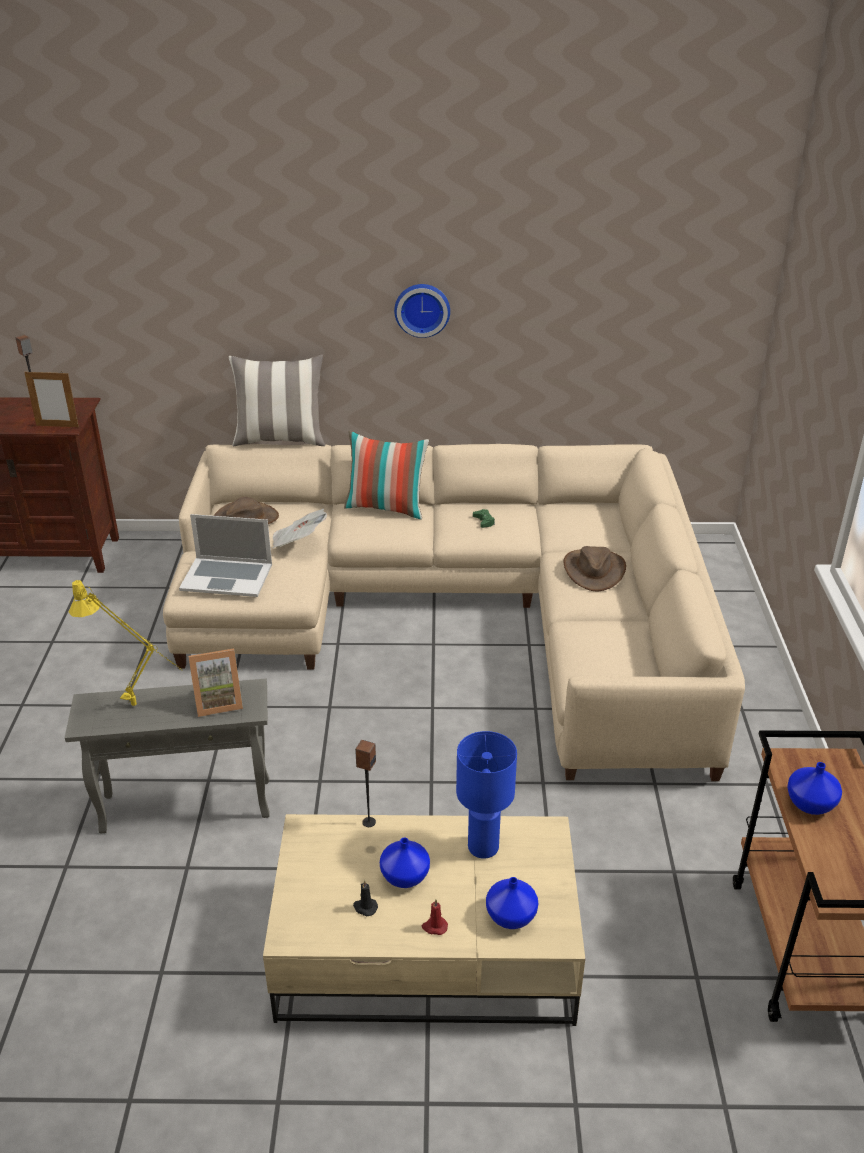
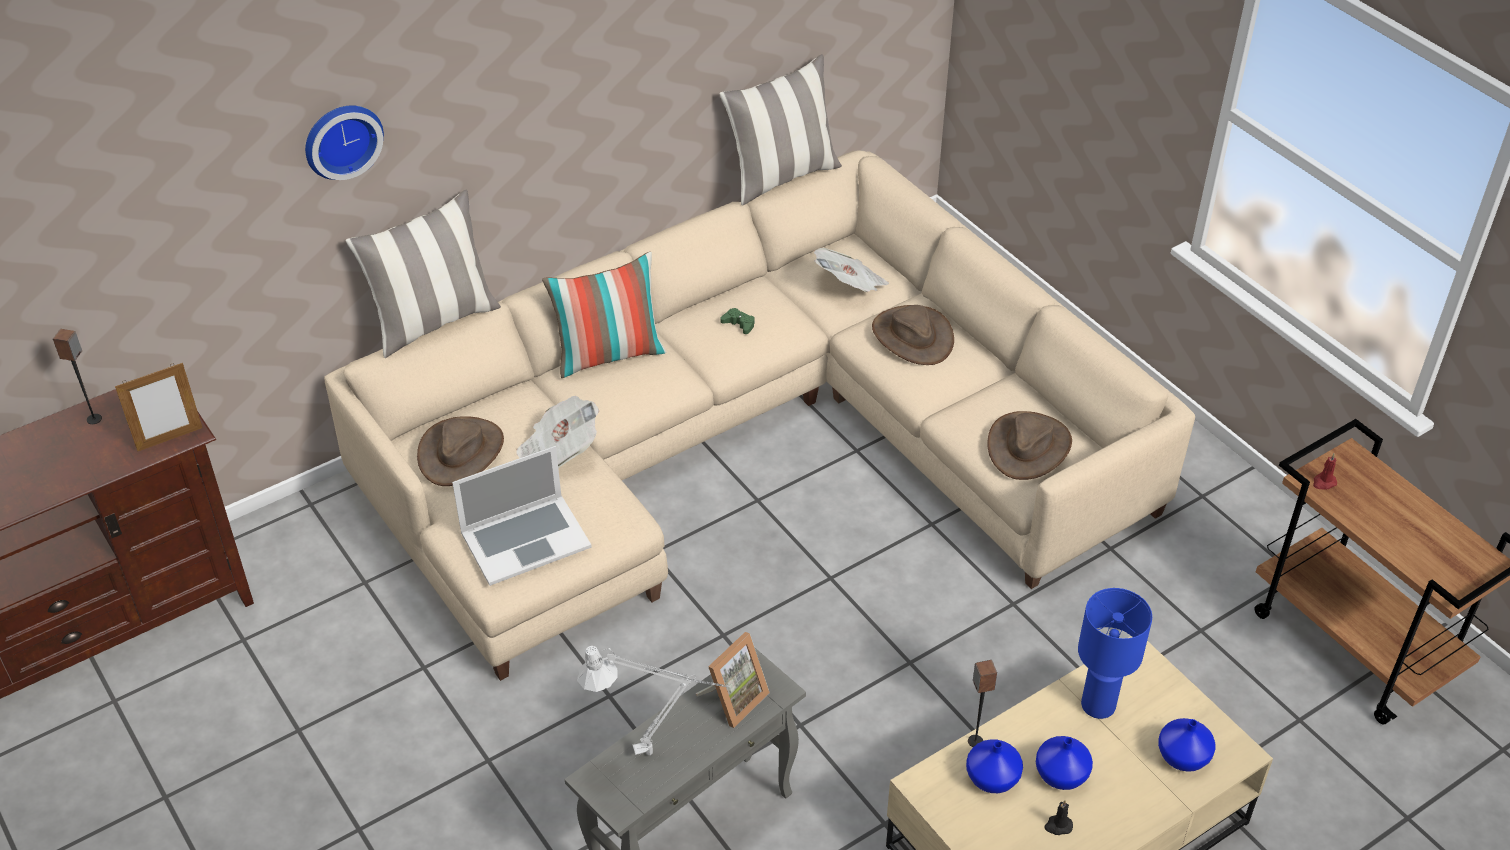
camera: 35 degrees left, 10 degrees up
(141, 707) = (659, 752): yellow table lamp -> grey table lamp
(422, 309) = (581, 85): wall clock -> wall clock (341, 139)
(434, 927) = (1132, 806): red candle -> red candle (1323, 482)
(576, 441) = (781, 176): none -> pillow
(581, 528) = (850, 286): none -> newspaper
(607, 664) = (1028, 446): none -> brown hat
(809, 804) = (1365, 514): blue vase -> blue vase (992, 779)

